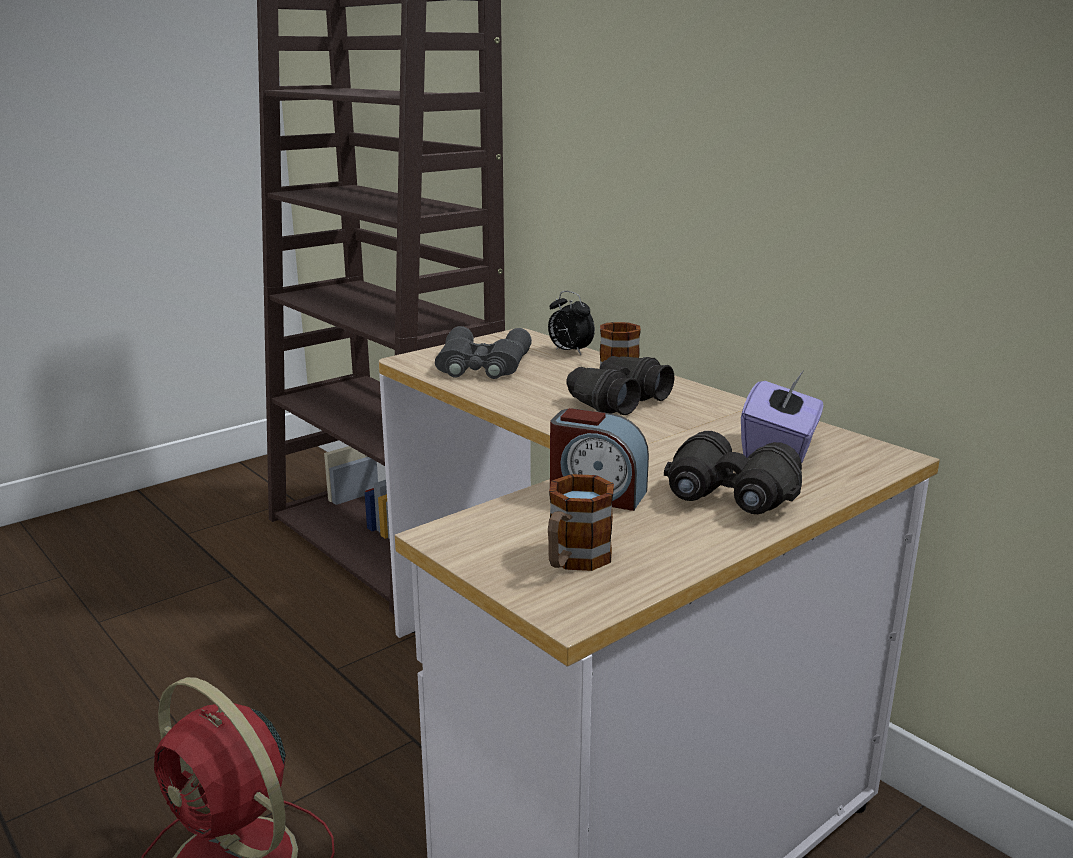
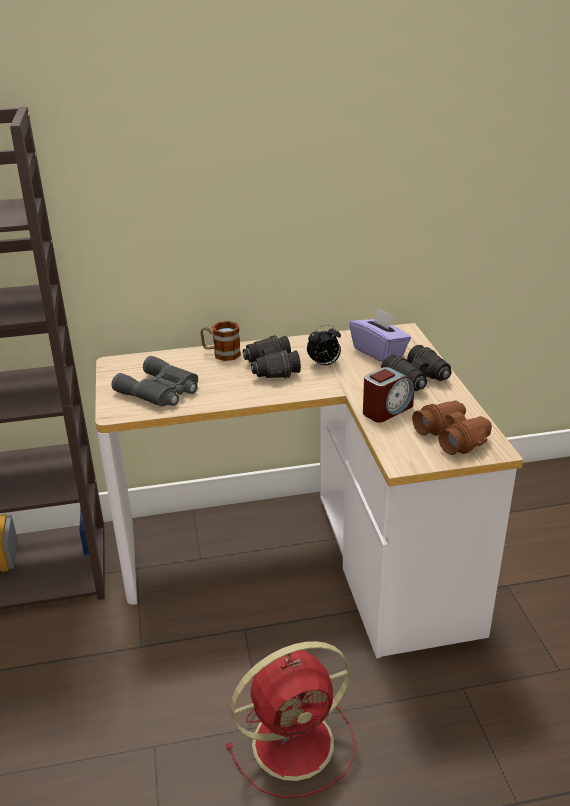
camera: 60 degrees left, 10 degrees up
(569, 352) = (171, 357): alarm clock -> alarm clock (324, 364)
(573, 561) = (452, 436): mug -> brown binoculars

